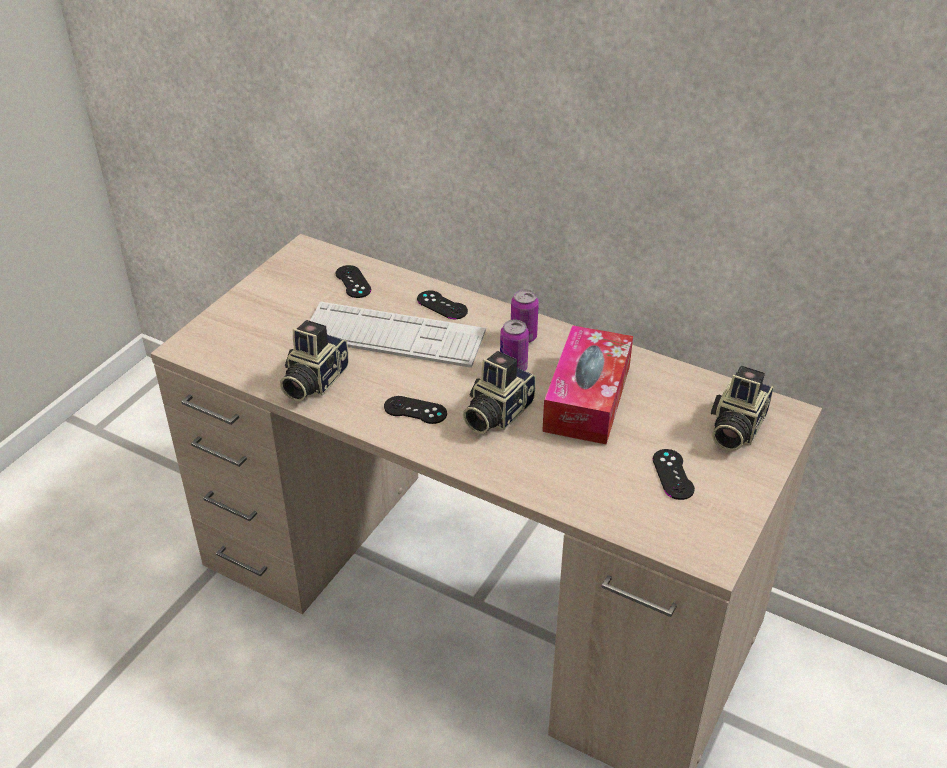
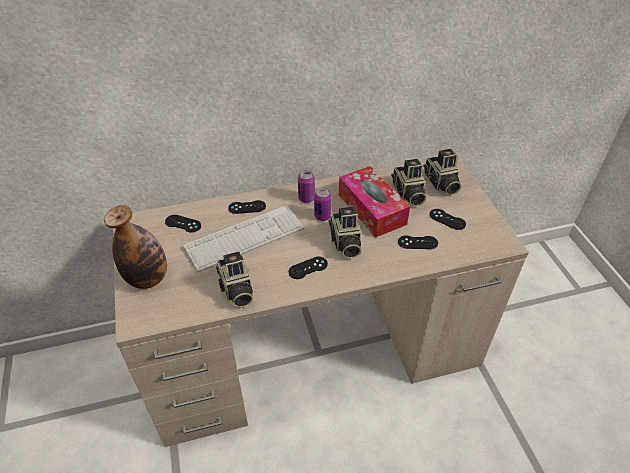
camera: 45 degrees left, 5 degrees up
(250, 314) = (148, 278): none -> bottle
(588, 473) = (417, 242): none -> black game controller
(665, 411) = (407, 194): none -> camera

